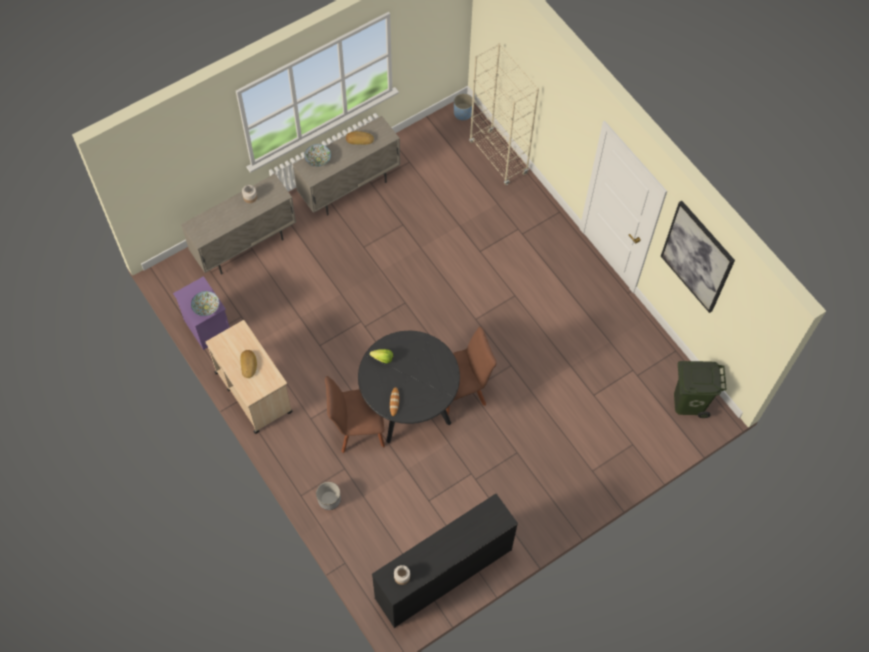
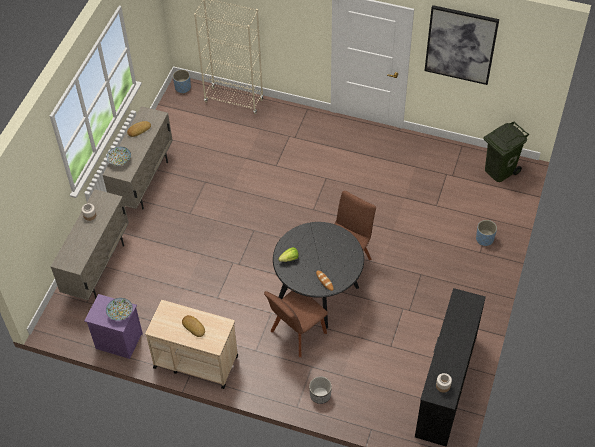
camera: 35 degrees left, 10 degrees down
(609, 461) = (484, 239): none -> blue planter

